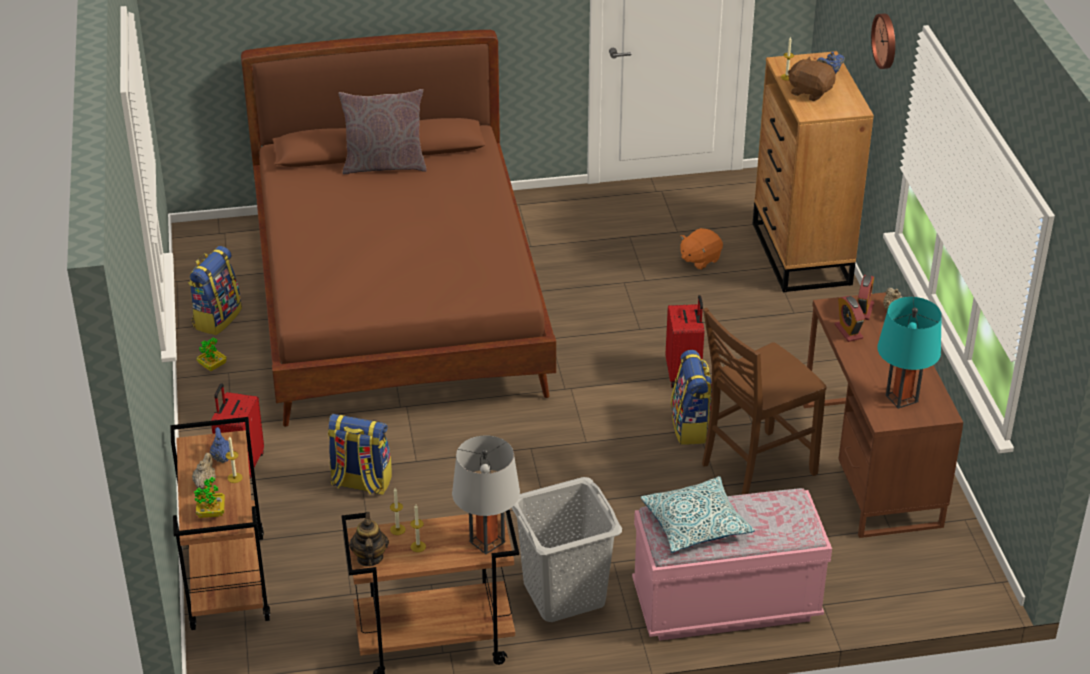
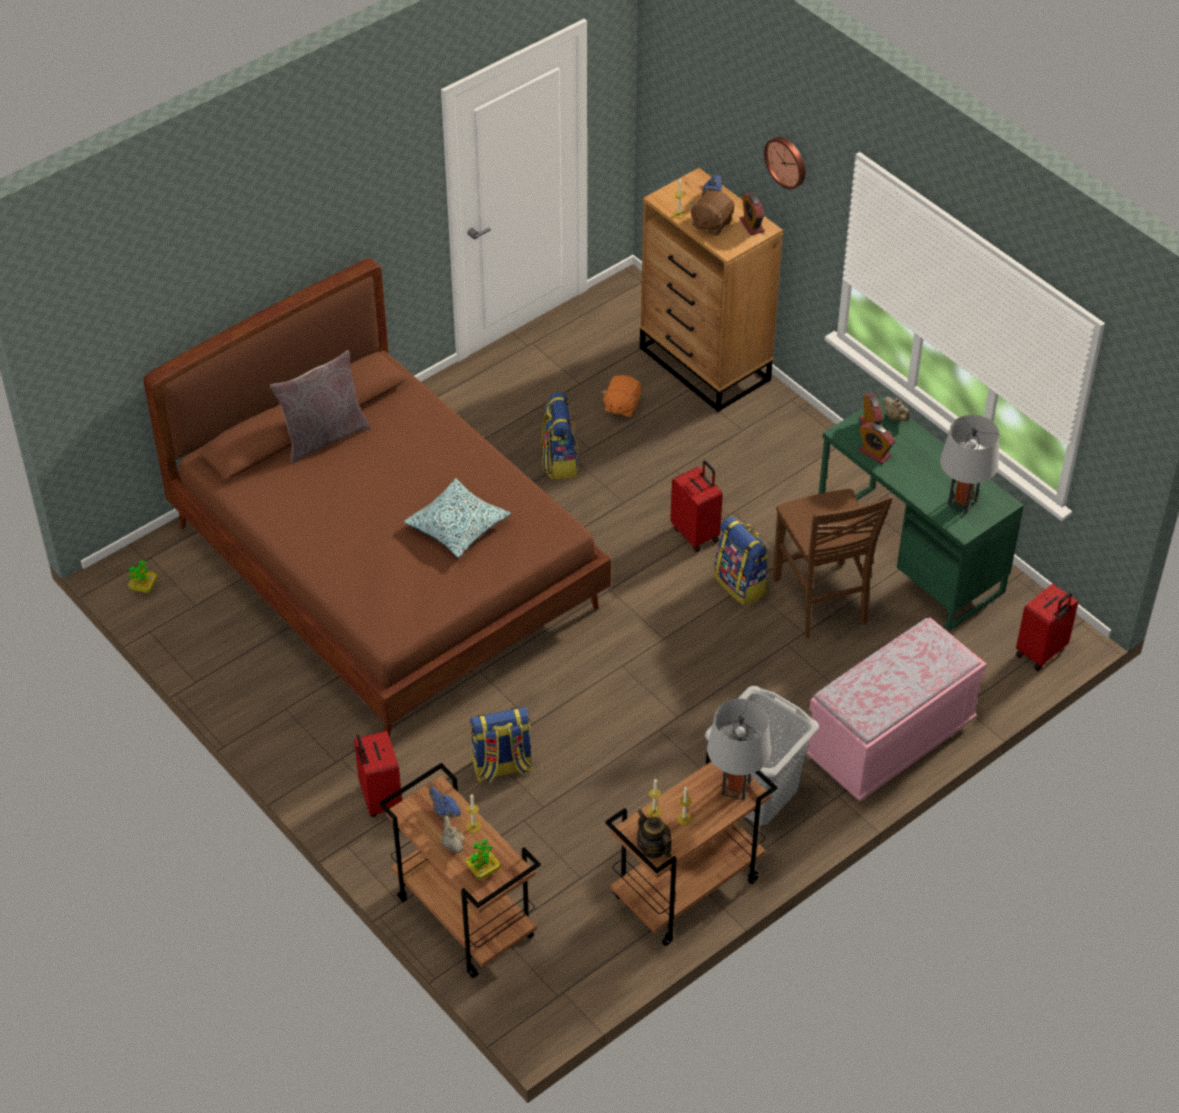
camera: 30 degrees left, 10 degrees up
(212, 366) = (265, 709): potted plant -> potted plant (144, 587)
(216, 318) = (224, 655): backpack -> backpack (559, 461)
(695, 524) = (871, 690): pillow -> pillow (457, 526)
(755, 468) = (821, 602): brown chair -> brown chair turned 45 degrees counterclockwise
(810, 92) = (711, 224): brown plush toy -> brown plush toy turned 60 degrees counterclockwise
(847, 103) = (751, 225): none -> alarm clock
(870, 464) = (909, 557): brown desk -> green desk
(901, 398) = (962, 502): turquoise table lamp -> grey table lamp
(940, 591) = (1041, 653): none -> red suitcase

